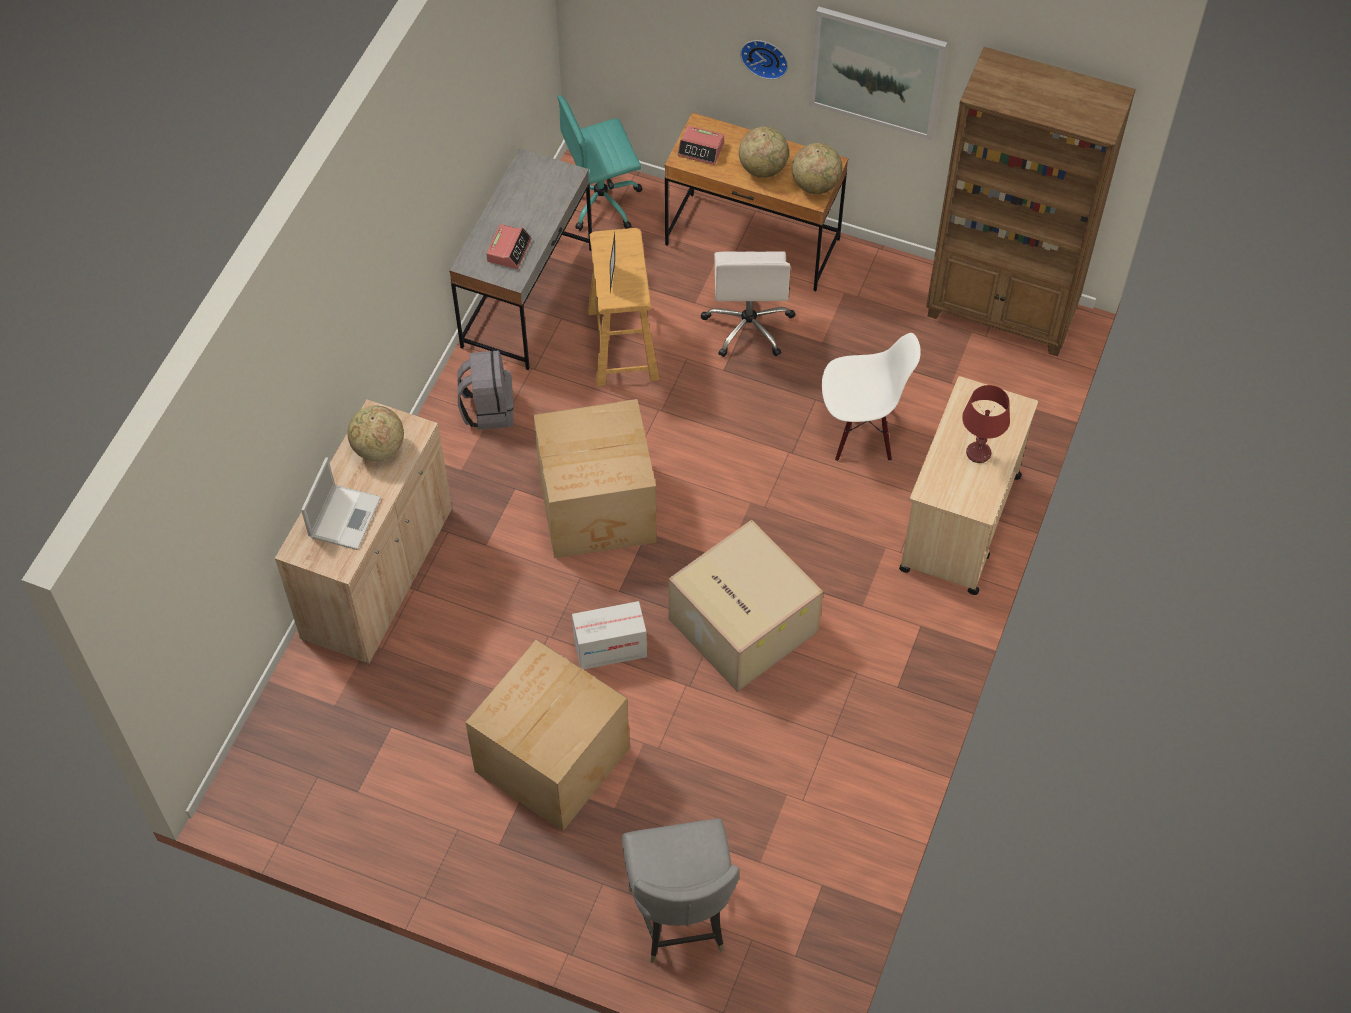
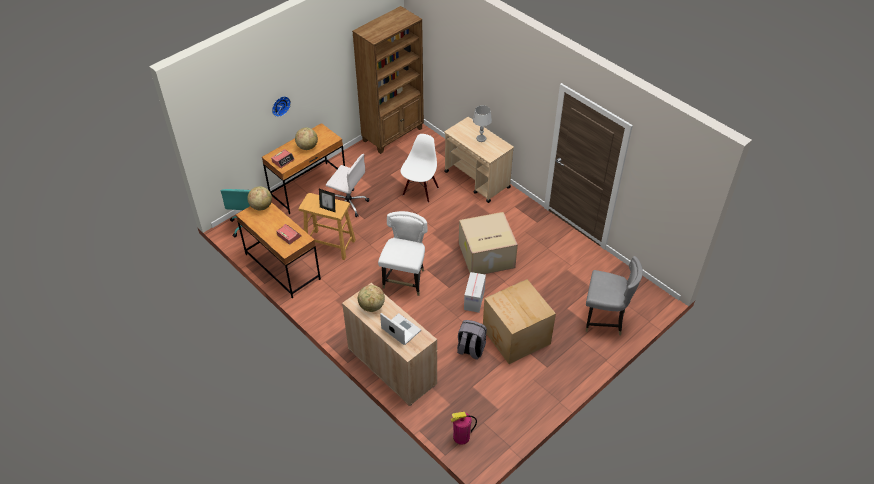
camera: 65 degrees left, 10 degrees down
(269, 752) = (461, 437): none -> fire extinguisher
(488, 409) = (331, 299): grey backpack -> grey backpack (470, 349)
(528, 298) = (282, 266): grey desk -> brown desk
(599, 508) = (405, 280): cardboard box -> white chair
(816, 185) = (327, 135): globe -> globe (261, 206)
(877, 72) = (319, 75): picture -> none
(978, 453) = (481, 139): red table lamp -> grey table lamp

